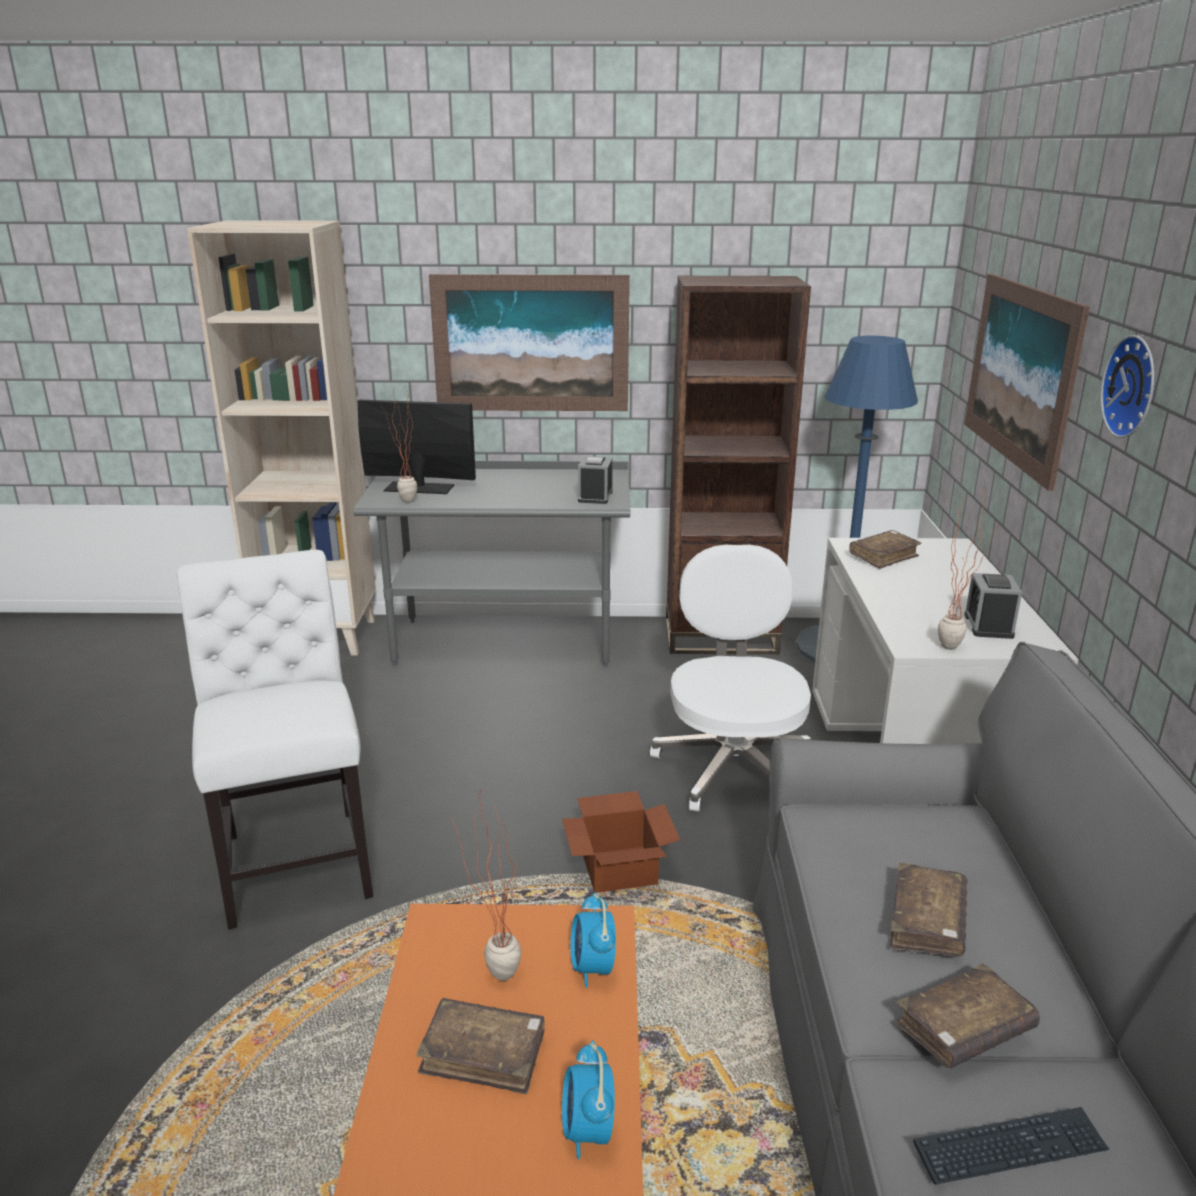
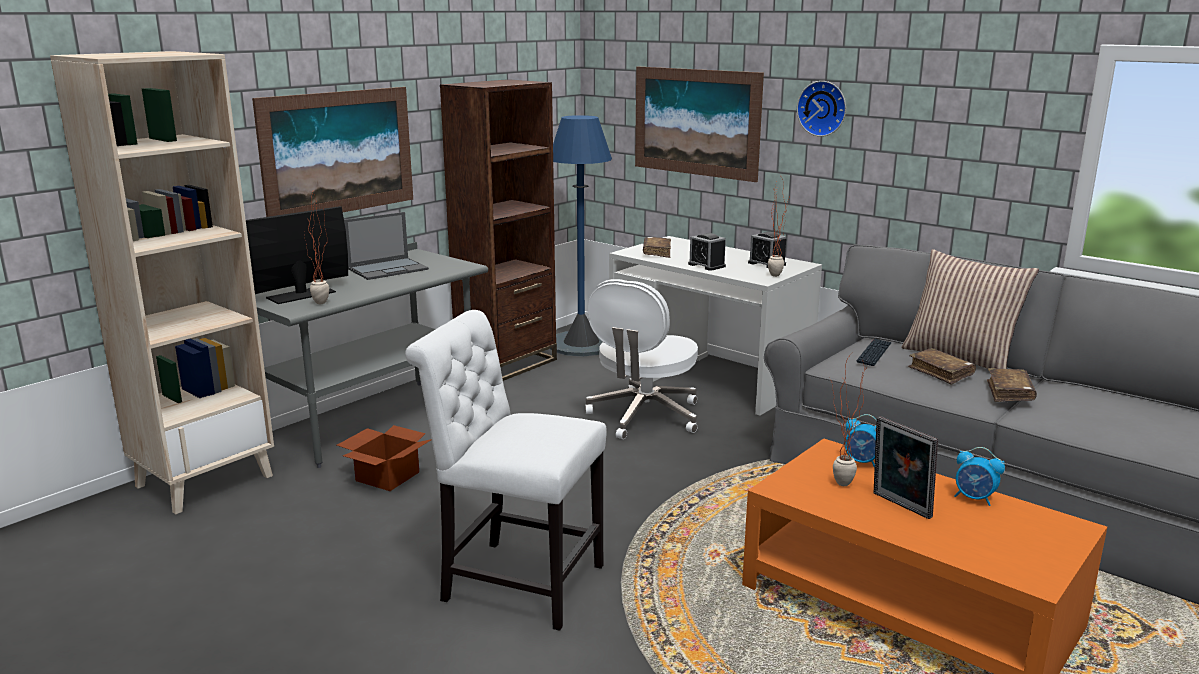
camera: 50 degrees left, 5 degrees down
(483, 1055) = (899, 506): brown book -> picture frame
(544, 484) = (389, 269): none -> laptop
(595, 496) = (444, 265): alarm clock -> alarm clock (706, 265)
(620, 868) = (688, 481): cardboard box -> cardboard box (387, 476)
(733, 766) = (644, 416): white office chair -> white office chair turned 105 degrees counterclockwise
(1010, 1148) = (1079, 408): keyboard -> keyboard (874, 353)
(1038, 921) = (960, 357): none -> pillow

